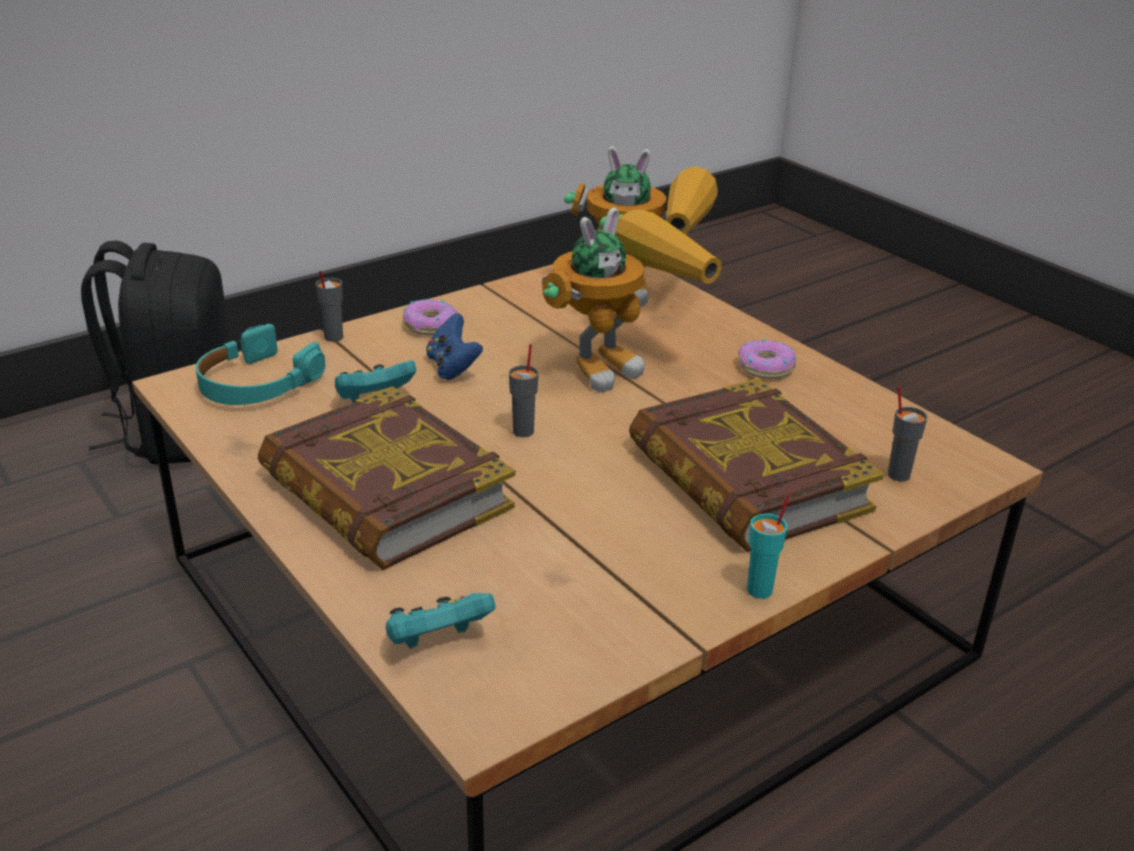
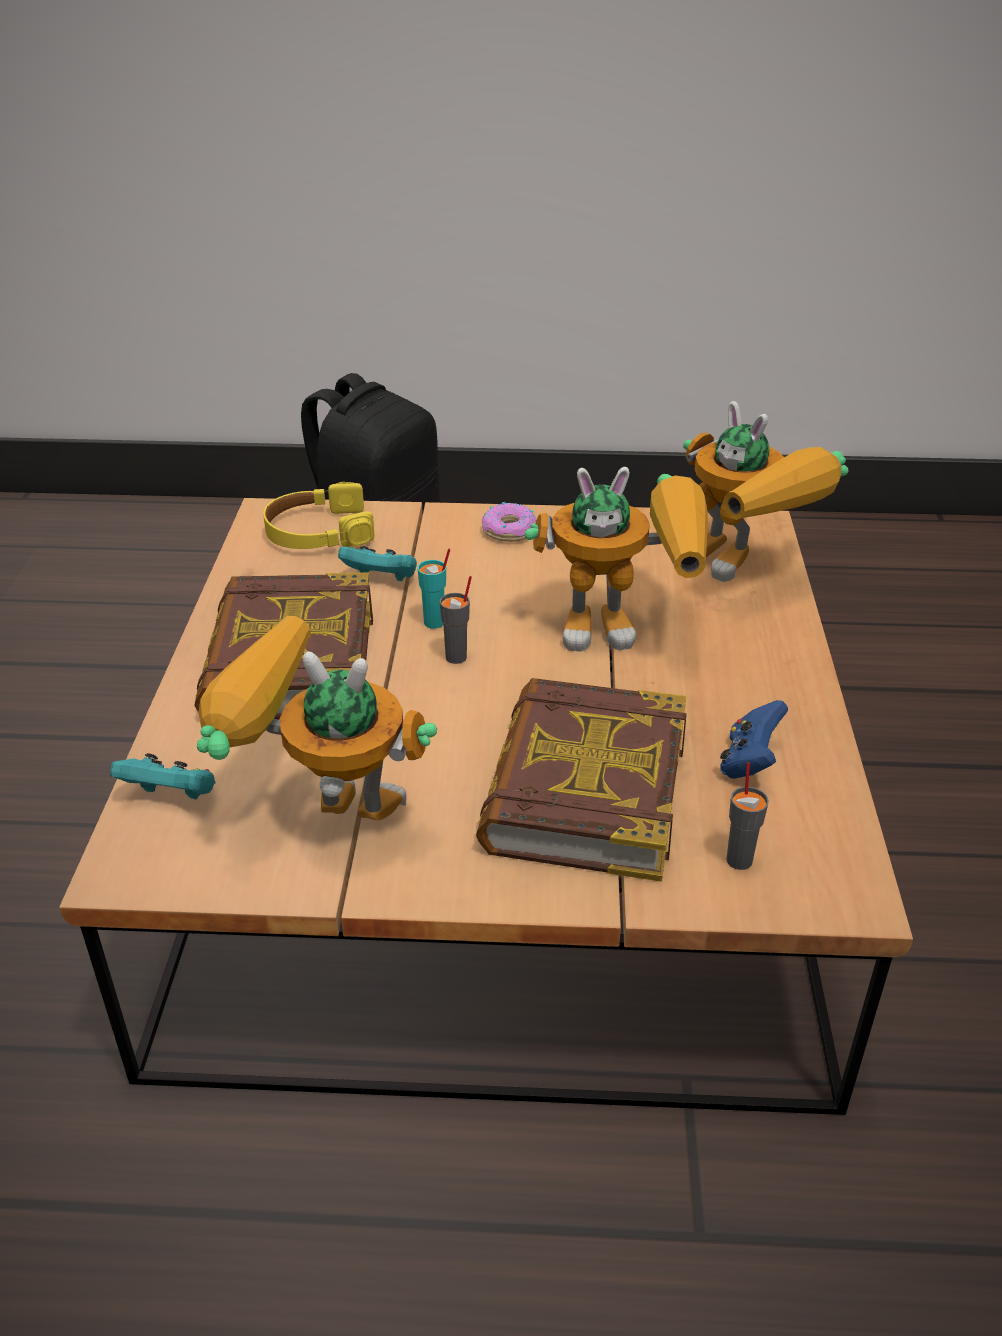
camera: 40 degrees right, 5 degrees up
(256, 383) = (318, 532): turquoise headphones -> yellow headphones
(333, 337) = (421, 513): grey cup -> none
(452, 367) = (477, 576): blue game controller -> blue game controller (749, 761)
(587, 592) = (320, 817): none -> toy robot
(760, 590) = (452, 893): turquoise cup -> turquoise cup (434, 623)
(765, 367) = (760, 692): donut -> none

